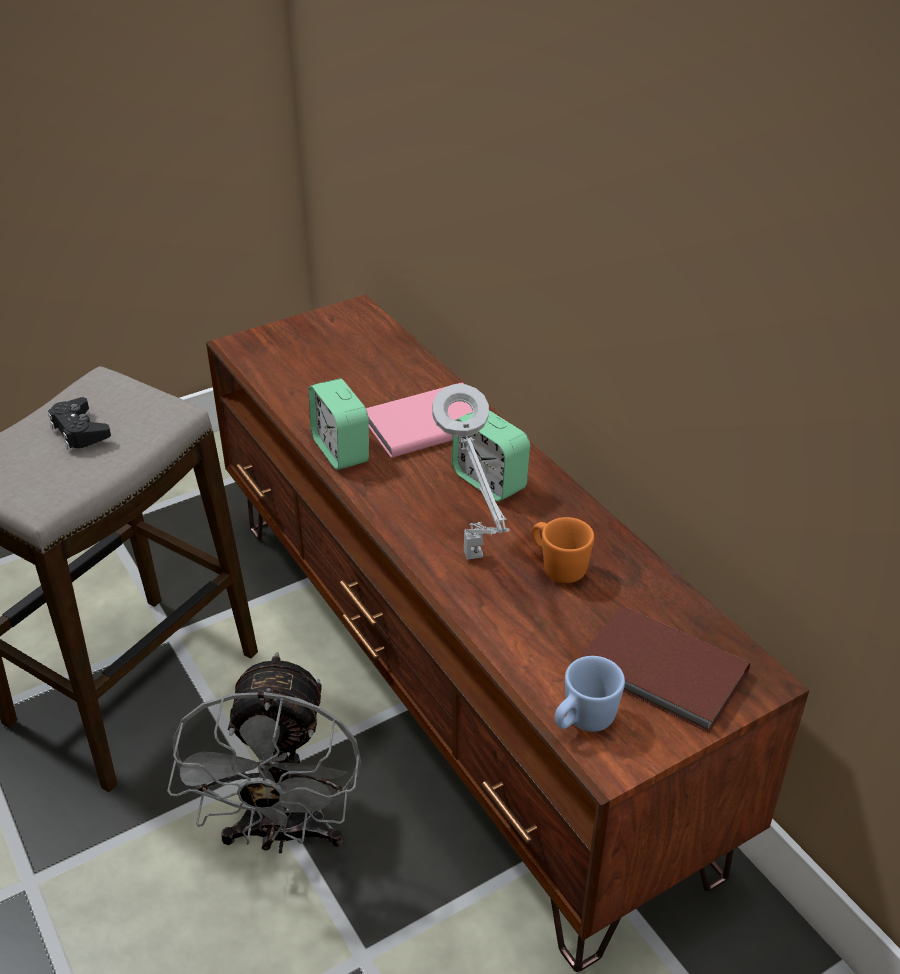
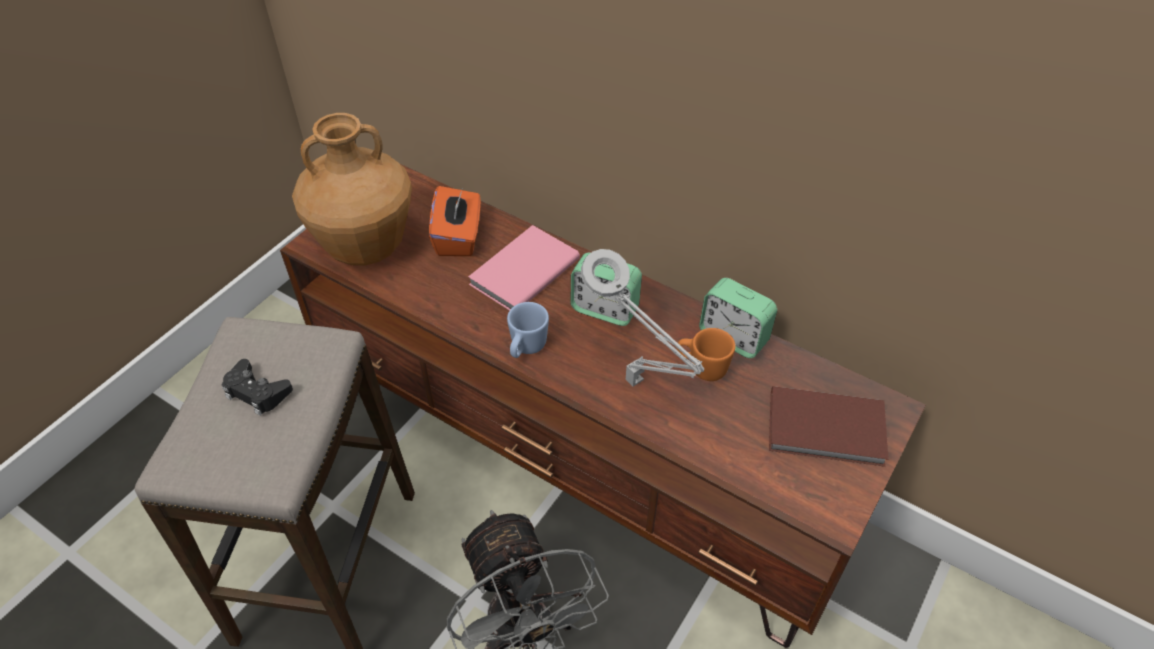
camera: 25 degrees left, 10 degrees up
(287, 362) = (367, 248): none -> brown vase
(340, 451) = (469, 321): alarm clock -> alarm clock (733, 337)
(383, 376) = (458, 237): none -> orange tissue box
(583, 721) = (798, 493): blue mug -> blue mug (526, 348)

